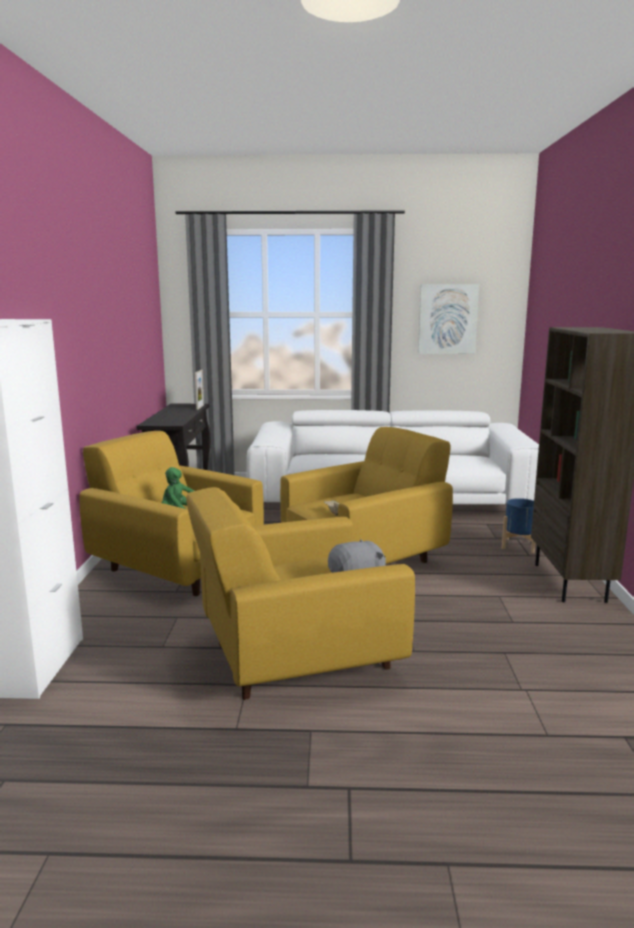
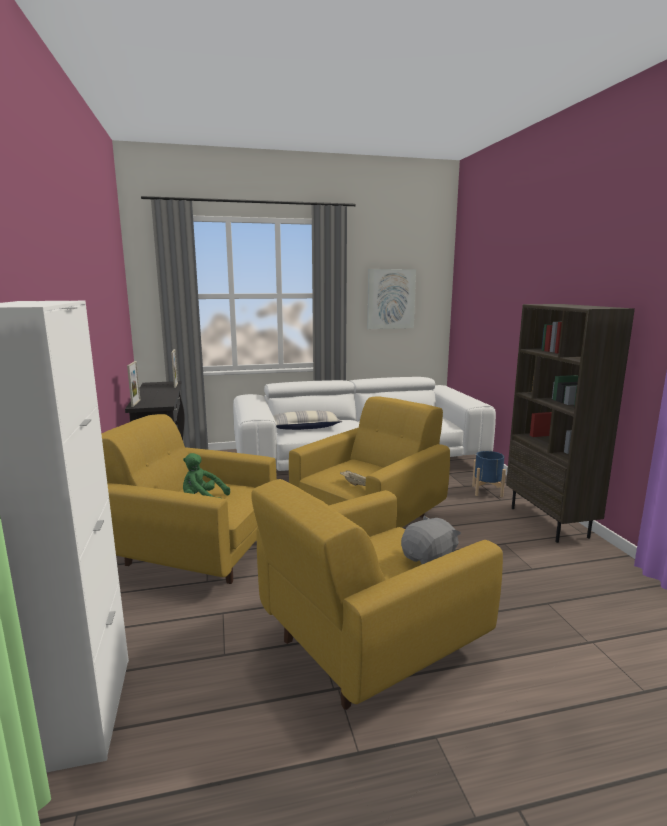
camera: 15 degrees left, 0 degrees up
(149, 421) = (136, 403): none -> picture frame
(323, 459) = (305, 427): none -> pillow

